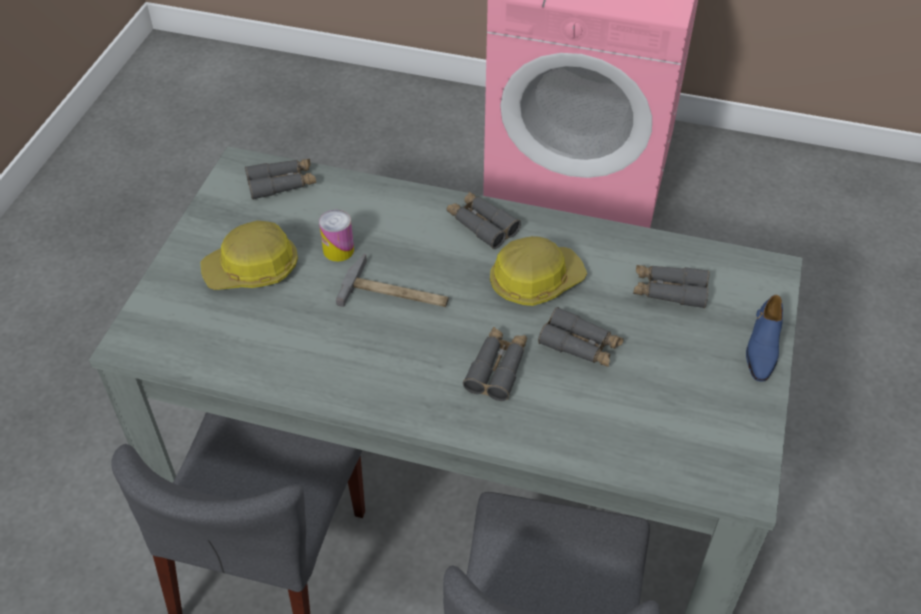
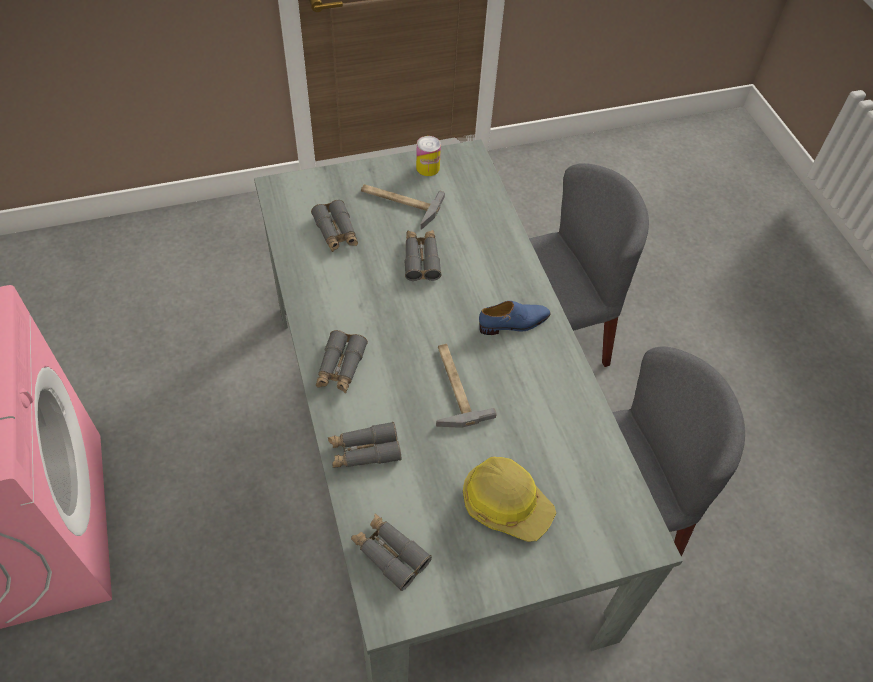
camera: 125 degrees left, 5 degrees up
(338, 250) = (438, 452): can -> can (427, 168)
(497, 368) = (475, 293): grey binoculars -> grey binoculars (364, 451)
(535, 280) = (379, 307): hard hat -> none
(687, 367) = (399, 203): none -> hammer
(762, 348) = (356, 175): blue shoe -> blue shoe (514, 323)

